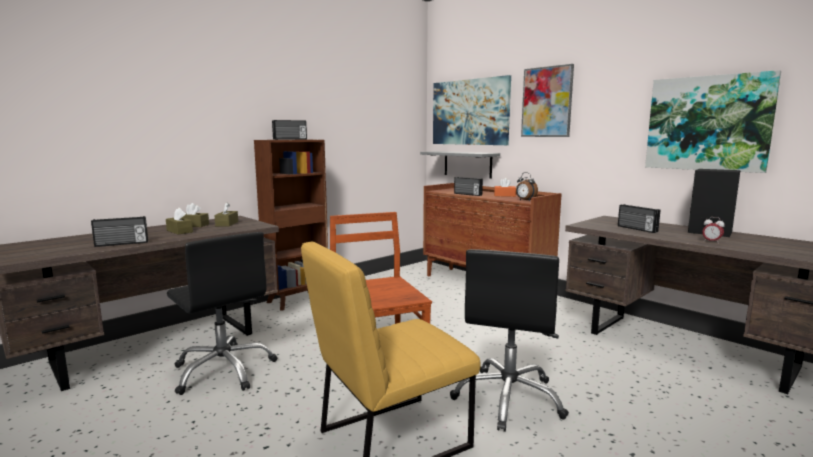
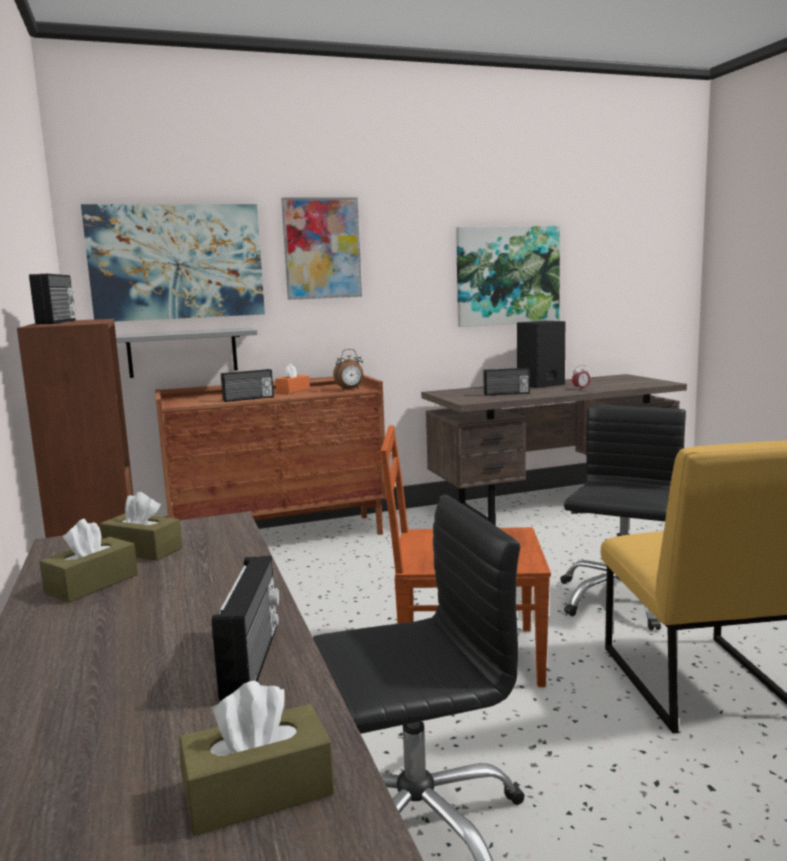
camera: 65 degrees left, 0 degrees up
(179, 231) = (162, 596): brown tissue box -> brown tissue box (258, 792)
(509, 398) = (621, 599): black office chair -> black office chair turned 105 degrees counterclockwise

